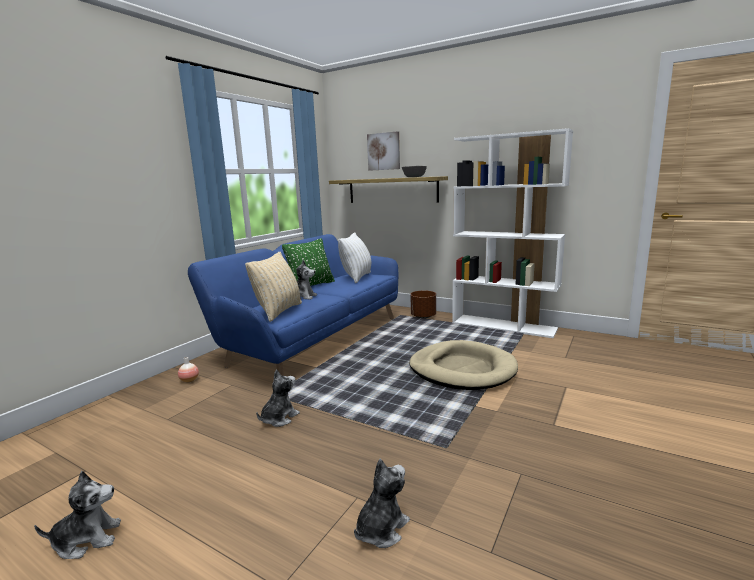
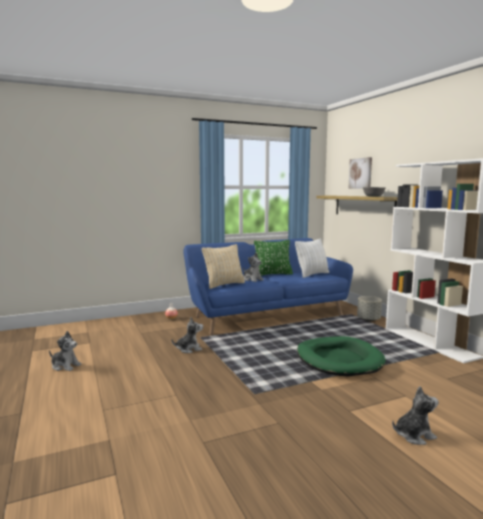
camera: 35 degrees right, 5 degrees down
(381, 529) = (168, 410): plush toy -> plush toy (413, 435)
(423, 316) = (368, 319): brown planter -> grey planter
(462, 369) = (339, 360): beige dog bed -> green dog bed

